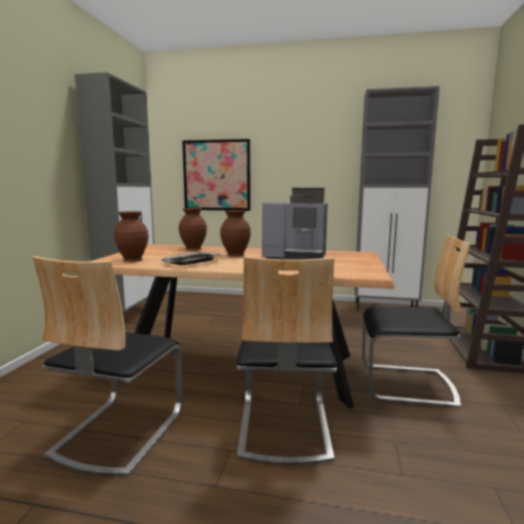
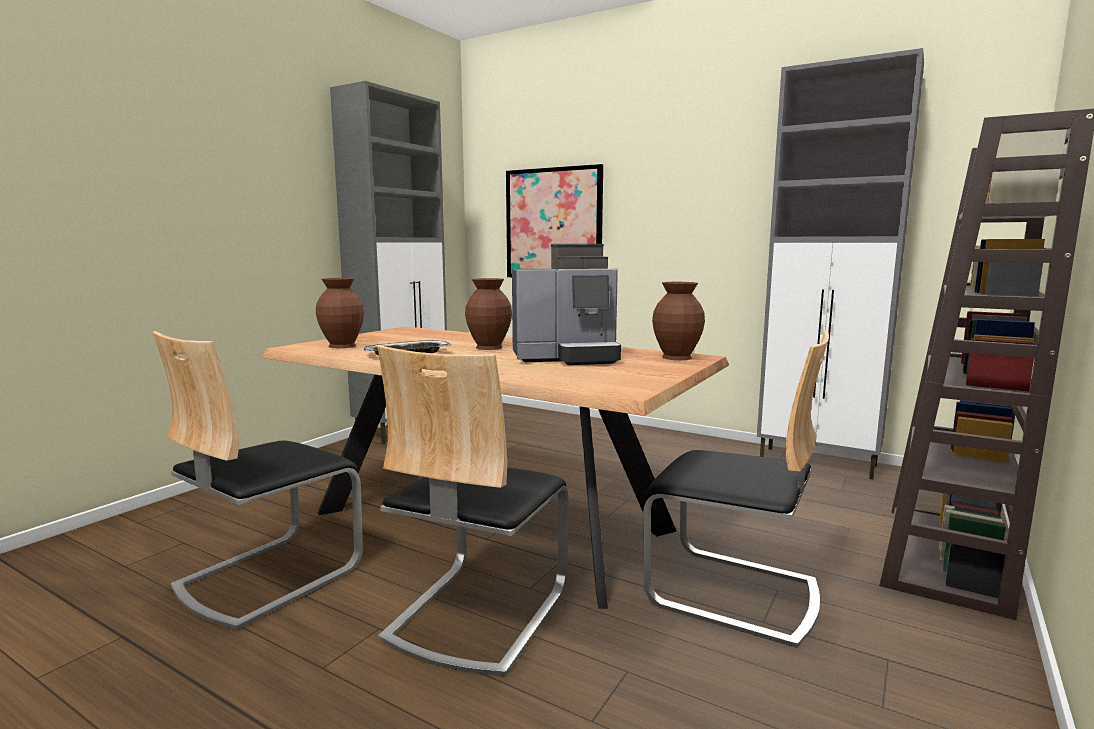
camera: 20 degrees right, 0 degrees up
(193, 249) = (449, 336): brown vase -> brown vase (676, 357)
(296, 258) = (567, 358): coffee machine -> coffee machine turned 45 degrees counterclockwise

